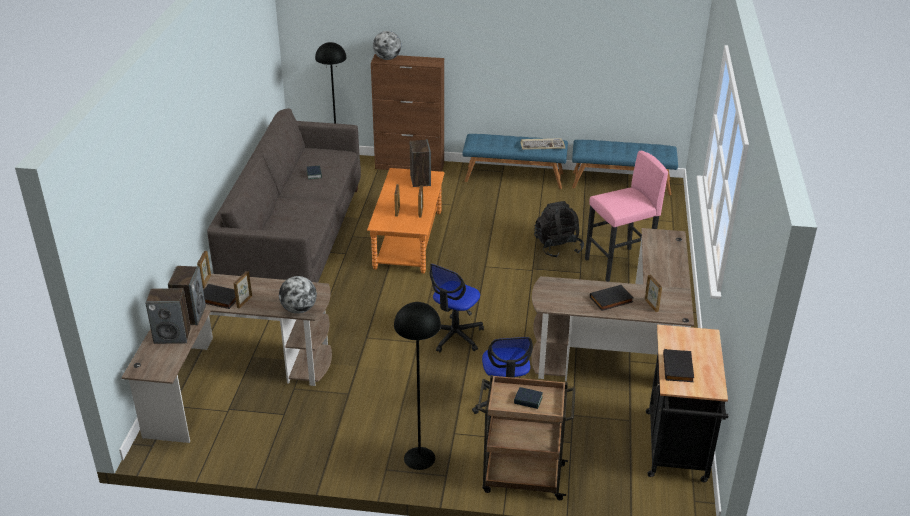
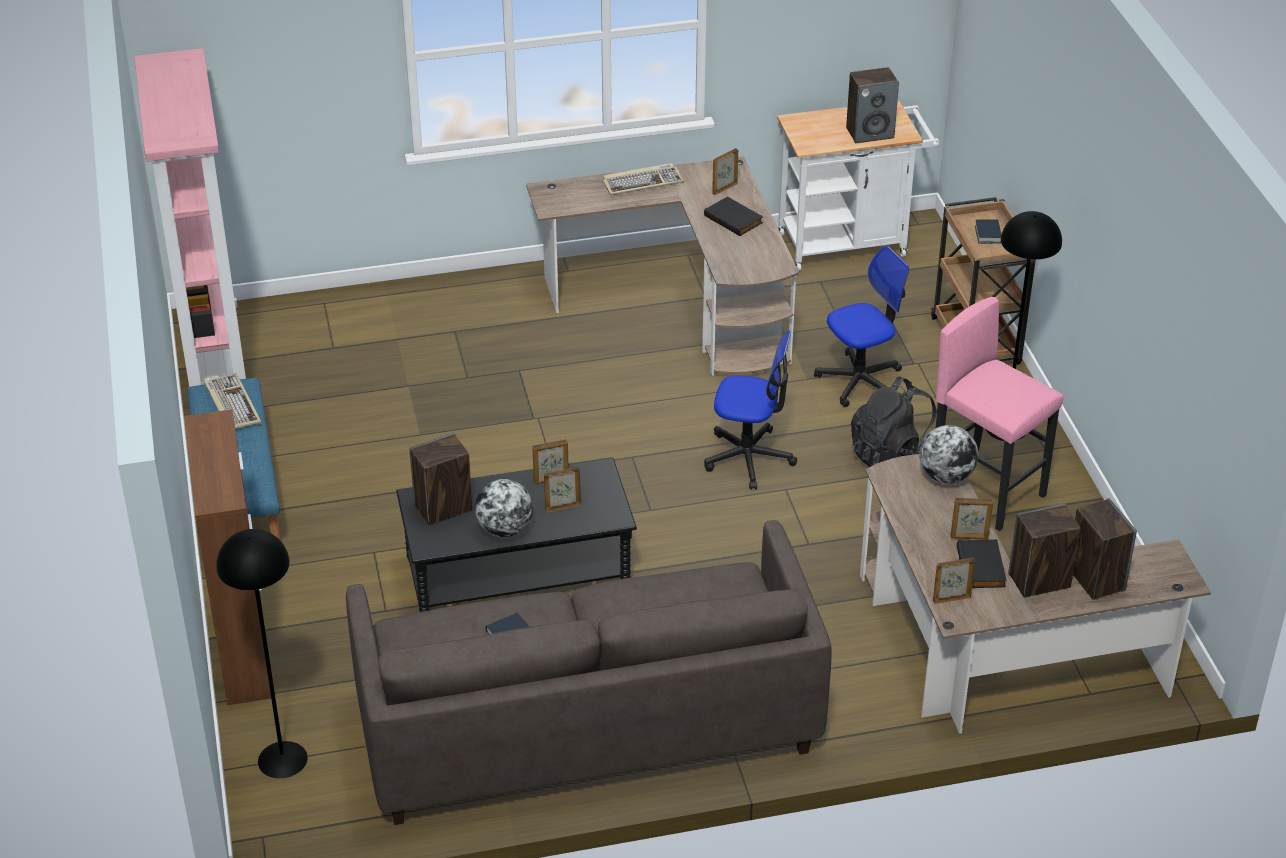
camera: 110 degrees left, 5 degrees up
(387, 58) = (216, 490): globe -> globe (505, 529)
(408, 239) = (517, 575): orange coffee table -> black coffee table
(557, 247) = (457, 404): black backpack -> black backpack (893, 455)
(619, 265) = (478, 337): pink stool -> pink stool (986, 491)
(621, 183) = (215, 370): blue bench -> pink bookcase
(671, 274) = (643, 182): none -> keyboard
(676, 451) = (850, 243): black cart -> white cart
(679, 368) = (870, 133): black book -> speaker

